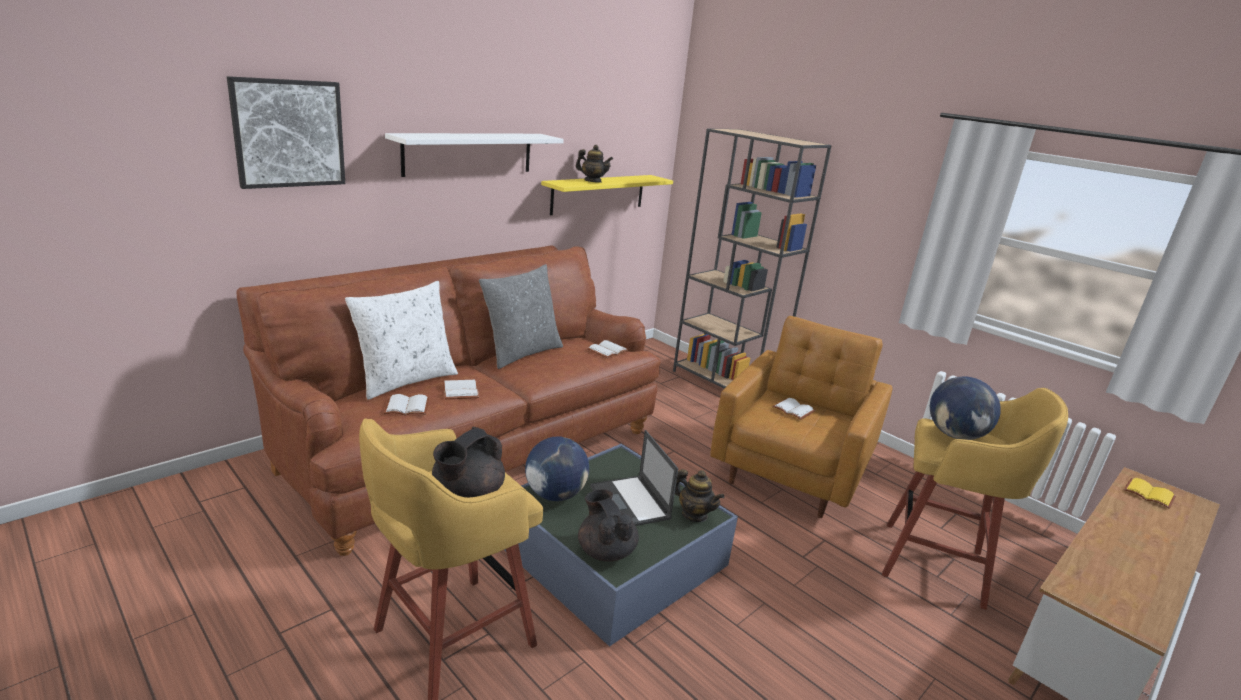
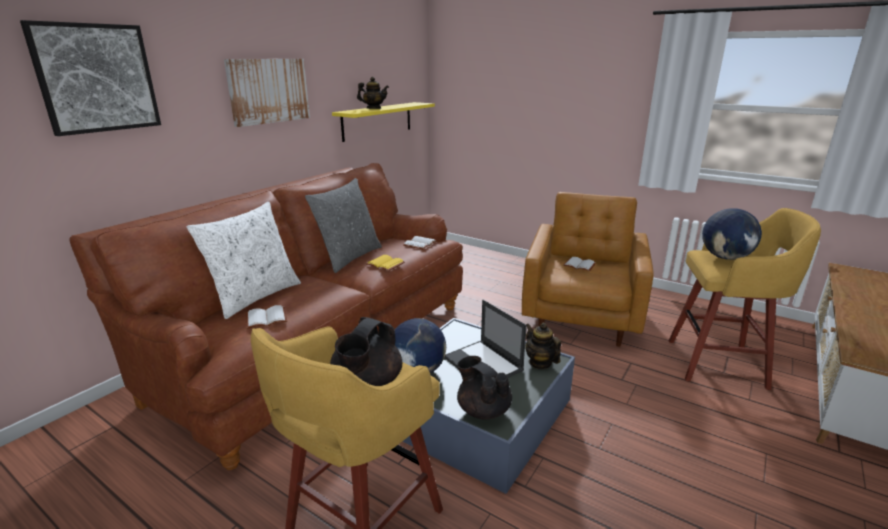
camera: 10 degrees left, 0 degrees up
(459, 390) = (309, 296): white book -> none
(469, 153) = (269, 91): white shelf -> picture
(694, 515) = (540, 363): teapot -> teapot turned 150 degrees counterclockwise
(725, 384) = (501, 260): bookcase -> none
(1147, 494) = (857, 278): yellow book -> yellow book (384, 264)

